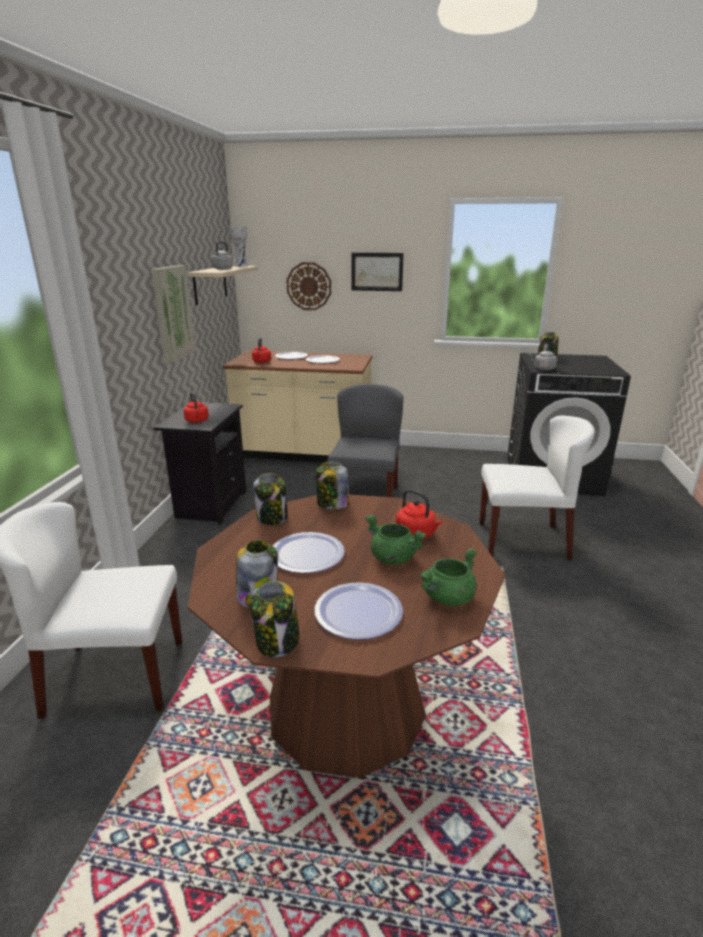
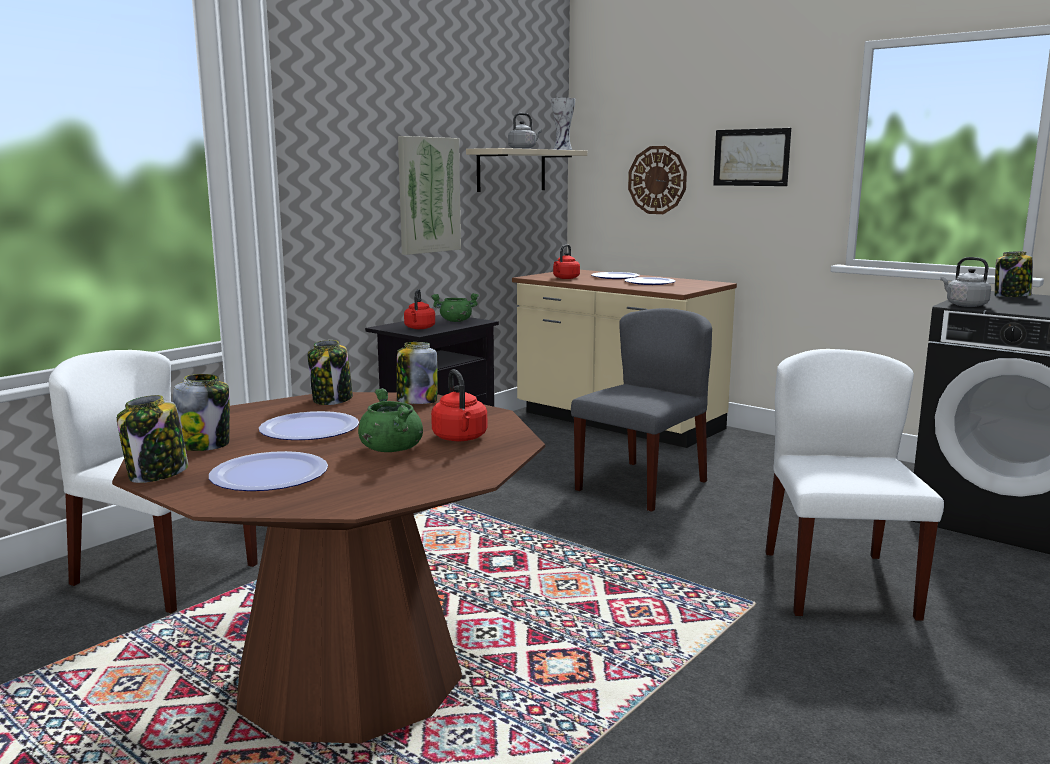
camera: 30 degrees right, 10 degrees down
(448, 598) = (384, 487): green cooking pot -> green cooking pot (455, 321)
(523, 540) = (837, 583): white chair -> white chair turned 120 degrees counterclockwise

